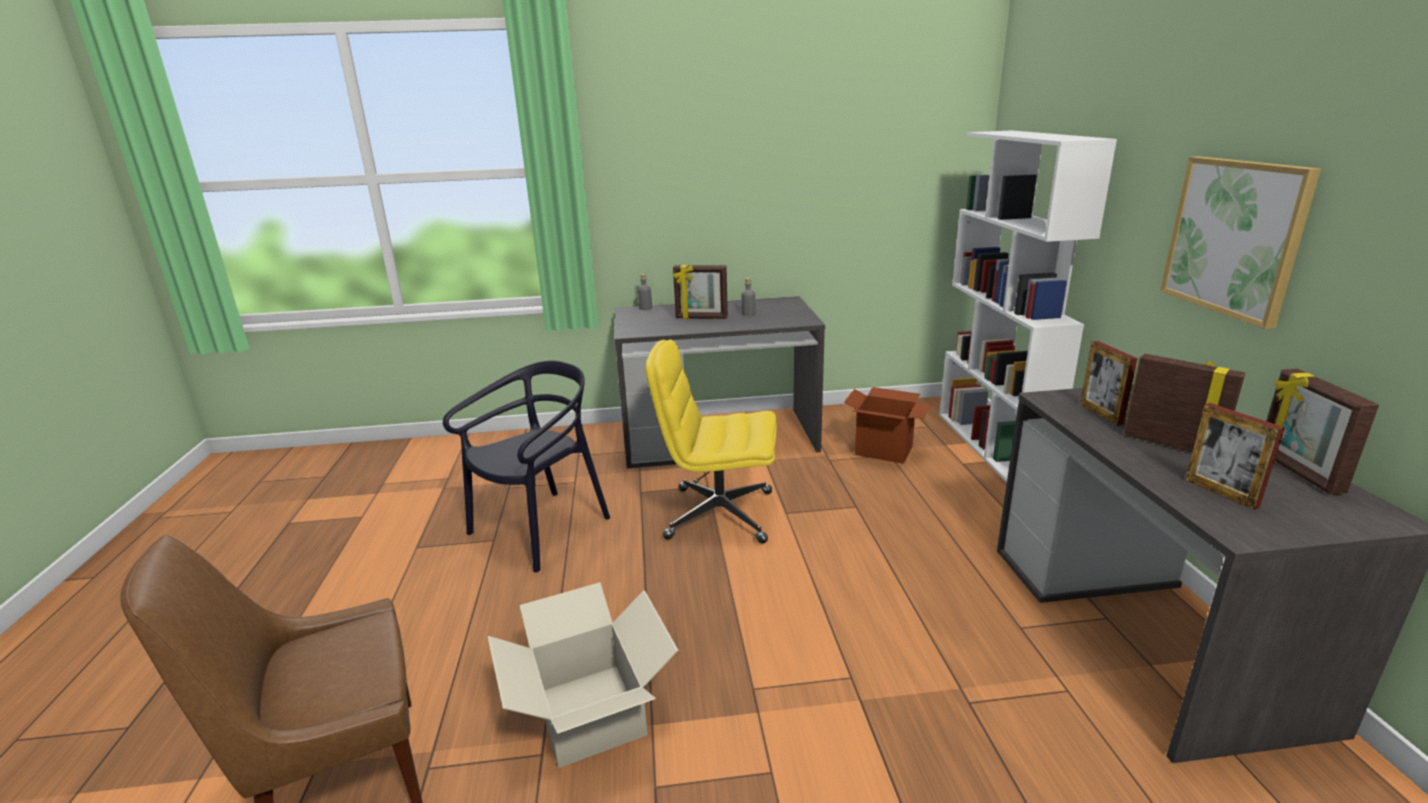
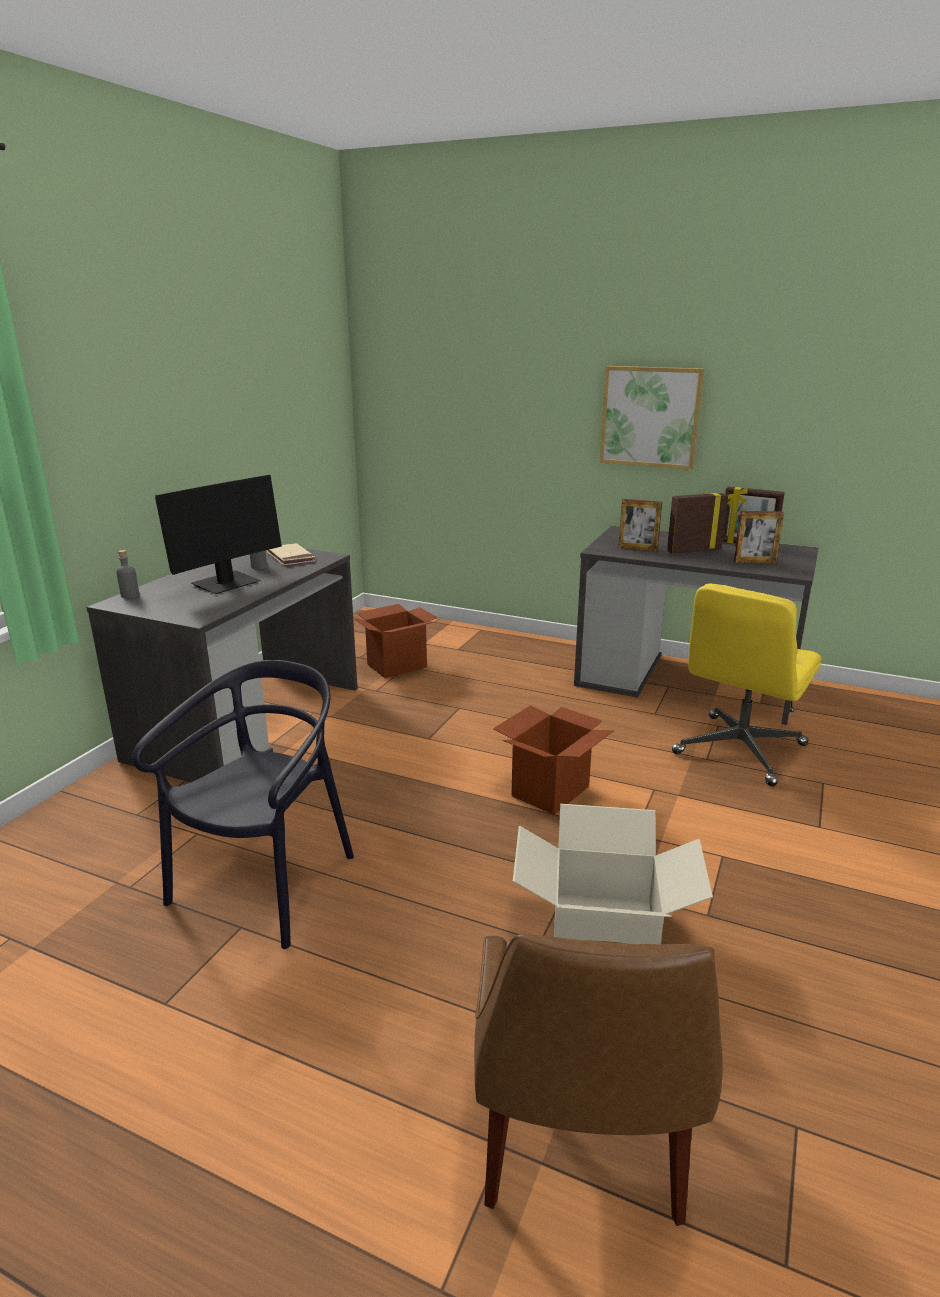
camera: 60 degrees left, 0 degrees up
(541, 529) = (266, 884): black chair -> black chair turned 45 degrees clockwise
(701, 318) = (226, 583): picture frame -> monitor
(718, 515) = (388, 770): yellow office chair -> yellow office chair (739, 750)
(774, 608) = (550, 791): none -> cardboard box
(784, 313) = (290, 557): none -> beige book
(993, 445) = (450, 630): white bookcase -> none

